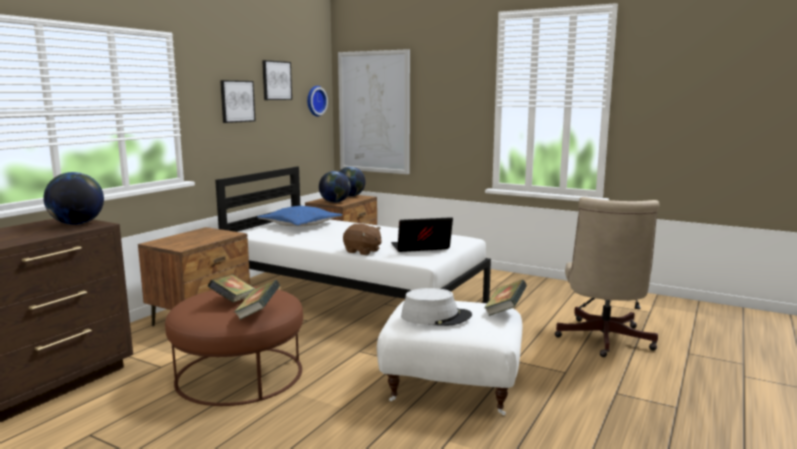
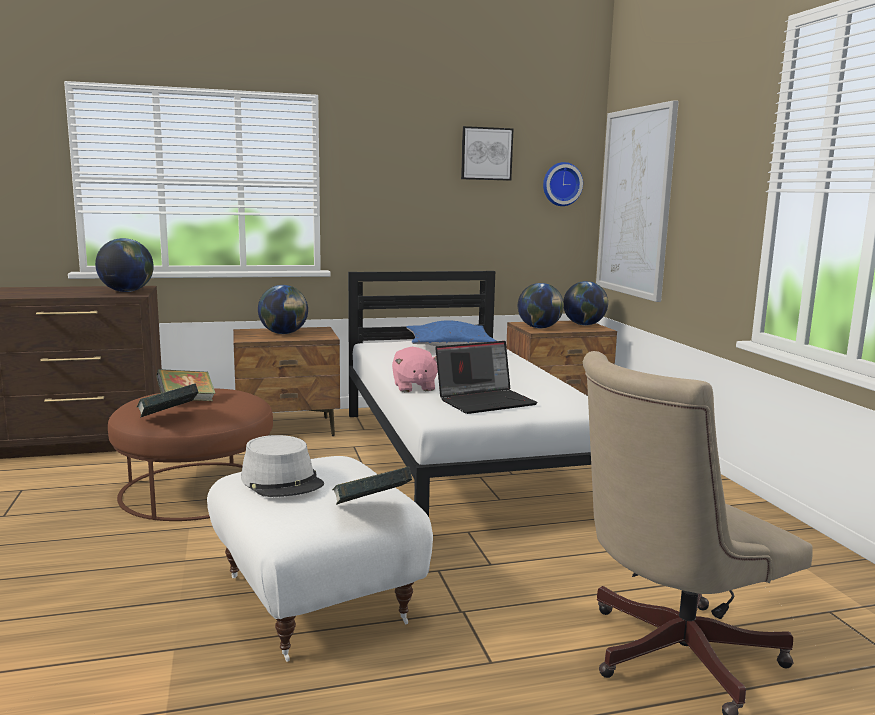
camera: 45 degrees right, 0 degrees up
(193, 238) = (284, 333): none -> globe
(237, 101) = (413, 179): picture -> none
(362, 251) = (413, 387): brown plush toy -> pink plush toy
(420, 248) = (486, 401): laptop -> laptop turned 120 degrees clockwise

